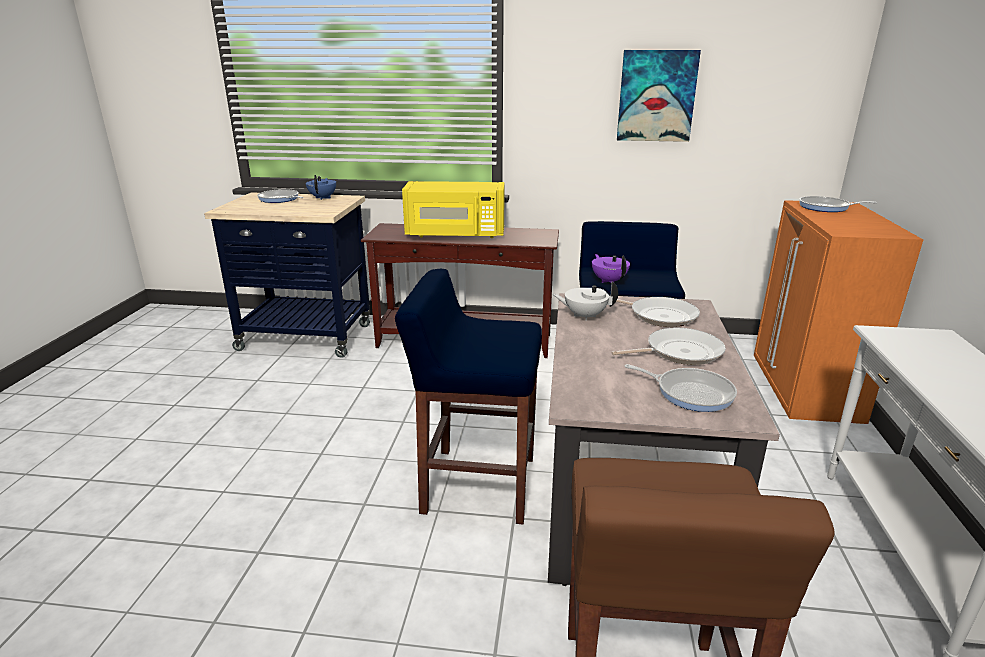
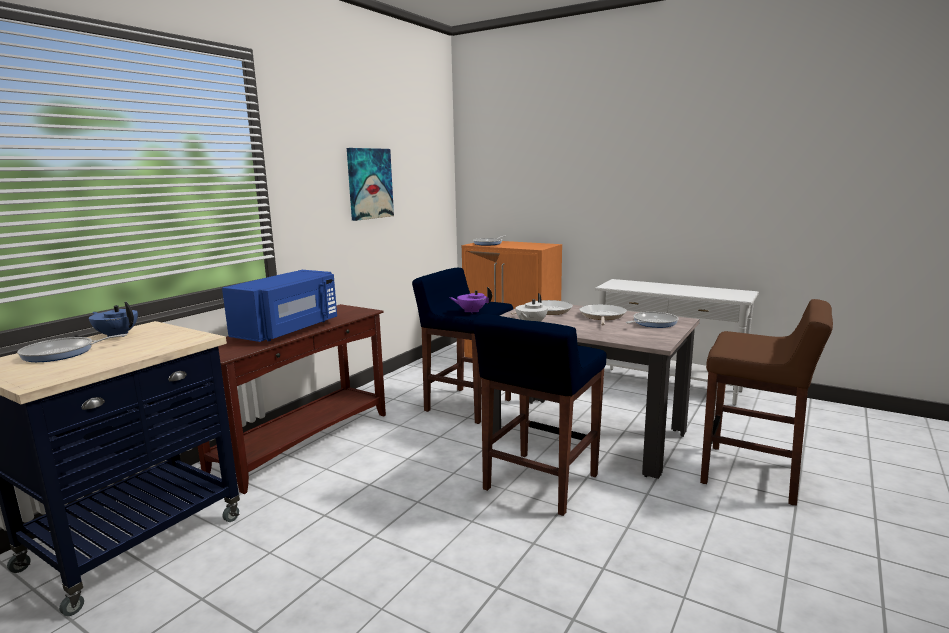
camera: 65 degrees left, 10 degrees down
(455, 234) = (289, 330): yellow microwave -> blue microwave

